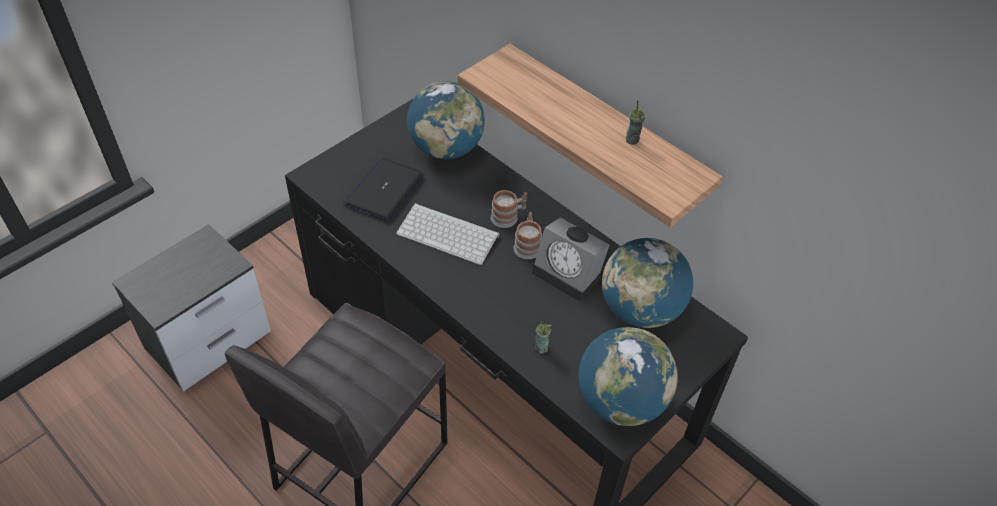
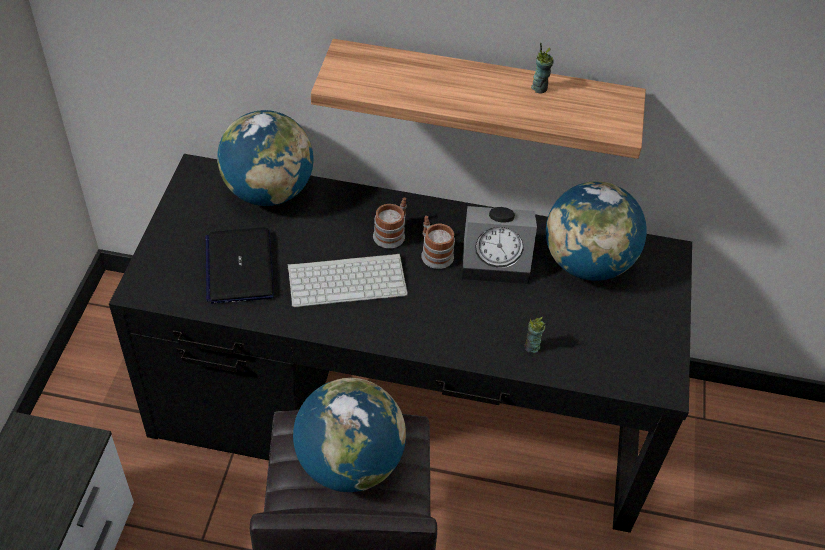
camera: 35 degrees left, 0 degrees up
(620, 401) = (641, 358): globe -> globe (349, 463)

